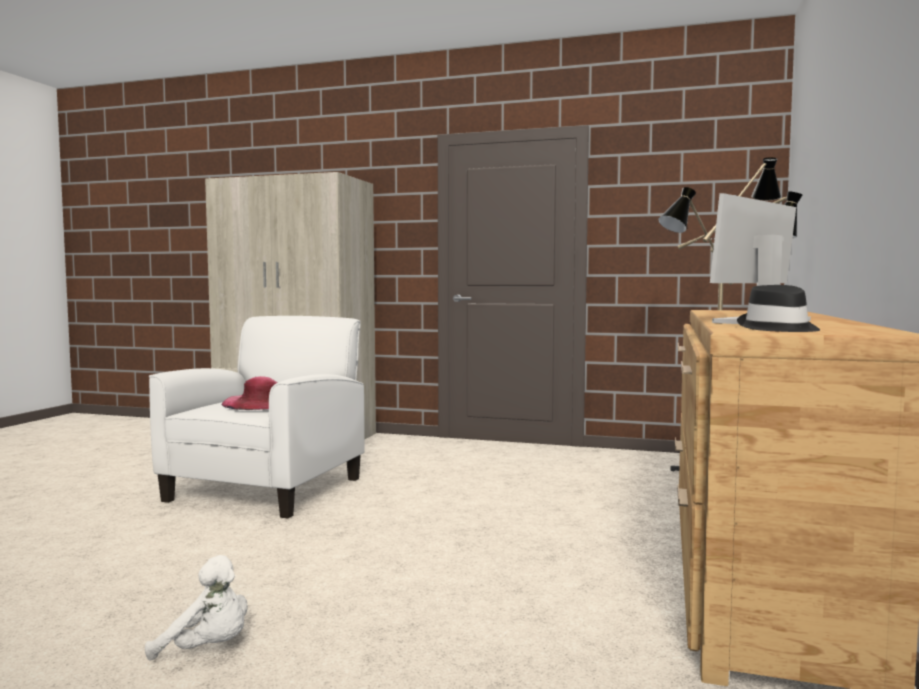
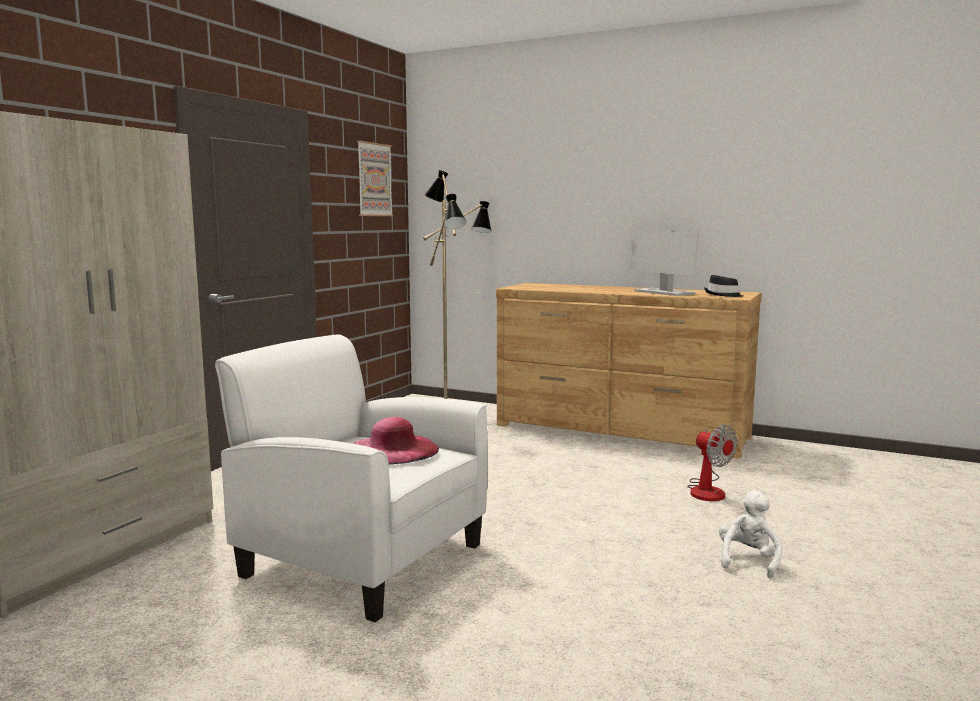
camera: 80 degrees left, 5 degrees up
(484, 635) = (707, 490): none -> fan
(704, 183) = (374, 180): none -> picture

